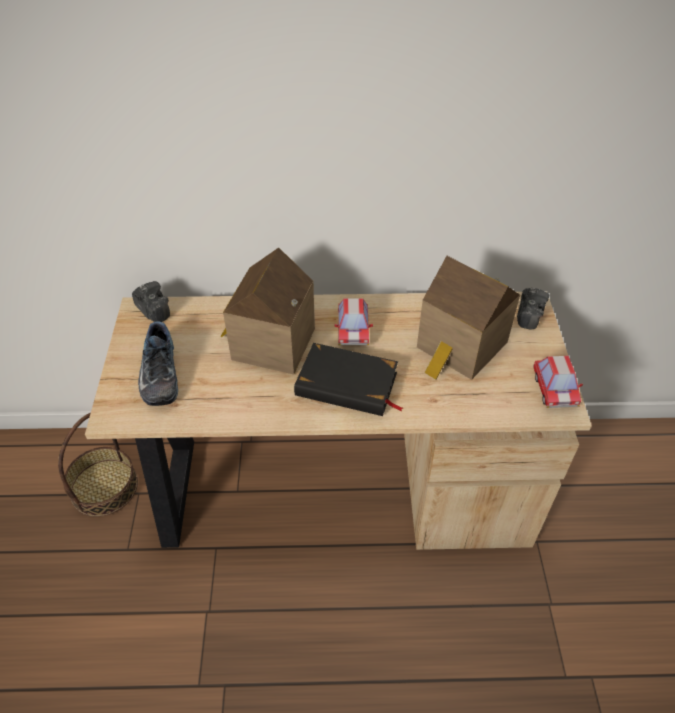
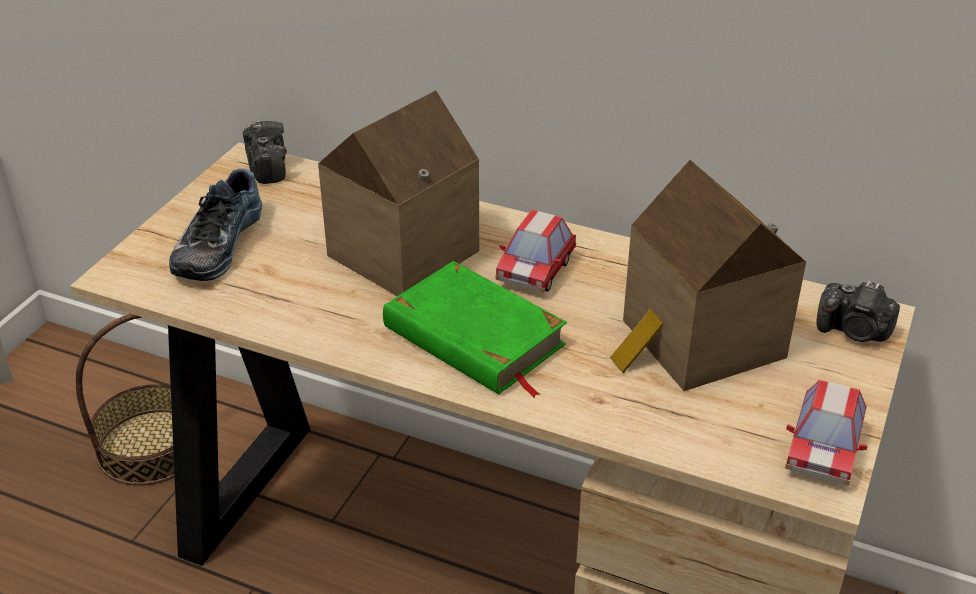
camera: 25 degrees right, 10 degrees down
(347, 385) = (474, 337): black book -> green book
(528, 315) = (854, 331): camera -> camera turned 75 degrees clockwise

